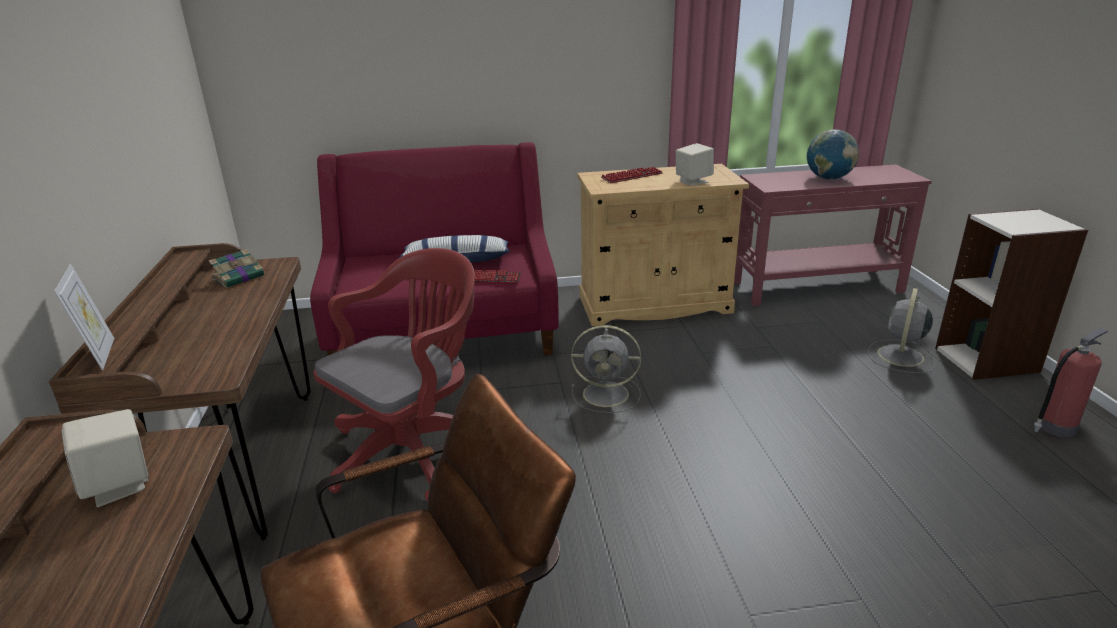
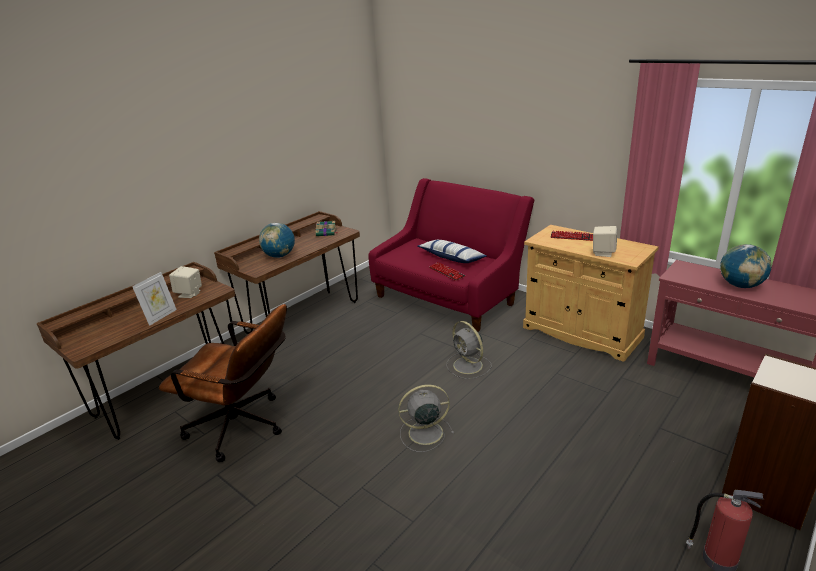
camera: 50 degrees right, 0 degrees up
(100, 355) = (237, 248): picture frame -> picture frame (160, 316)
(214, 338) = (279, 256): none -> globe
(414, 448) = (358, 343): red office chair -> none
(900, 357) = (691, 449): grey fan -> grey fan (424, 433)

